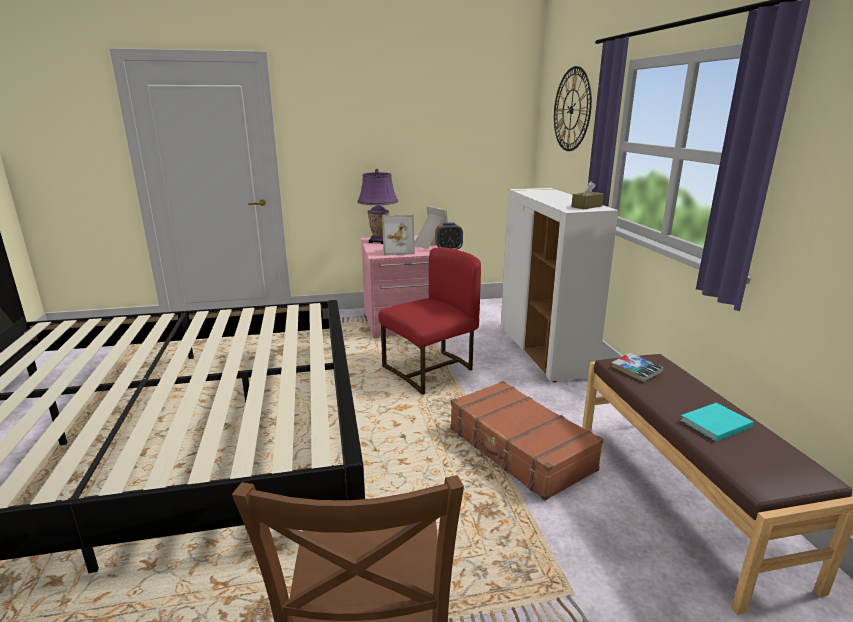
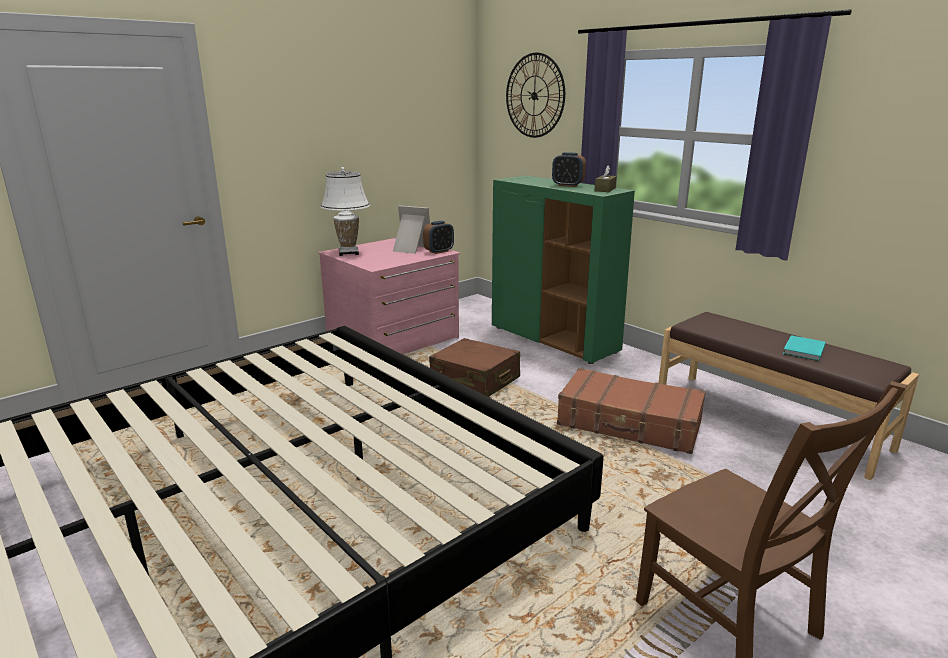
camera: 30 degrees left, 0 degrees up
(379, 241) = (348, 253): purple table lamp -> white table lamp
(397, 251) = (388, 259): picture frame -> none
(431, 370) = (475, 380): red chair -> brown suitcase
(545, 351) = (554, 340): white cabinet -> green cabinet
(560, 199) = (567, 185): none -> alarm clock
(636, 371) = (710, 327): book -> none

